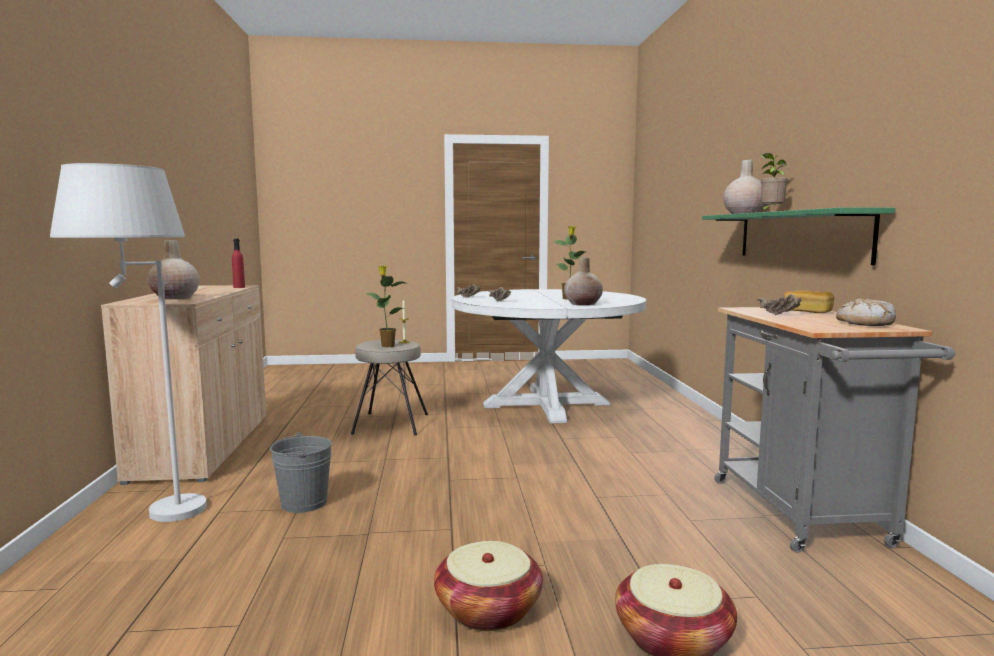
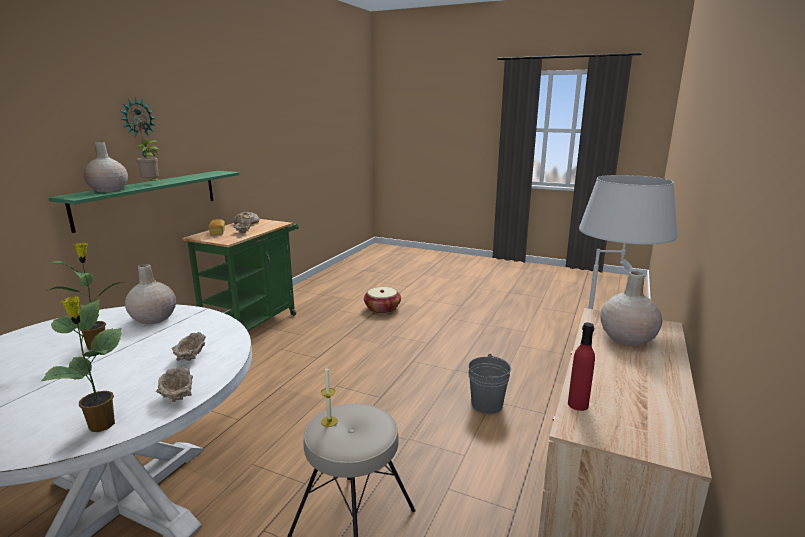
camera: 150 degrees left, 10 degrees up
(387, 346) = (363, 411): potted plant -> potted plant (102, 426)
(488, 610) = (428, 327): basket -> none
(805, 517) = (255, 323): grey cart -> green cart
(806, 147) = (139, 134): none -> wall clock

